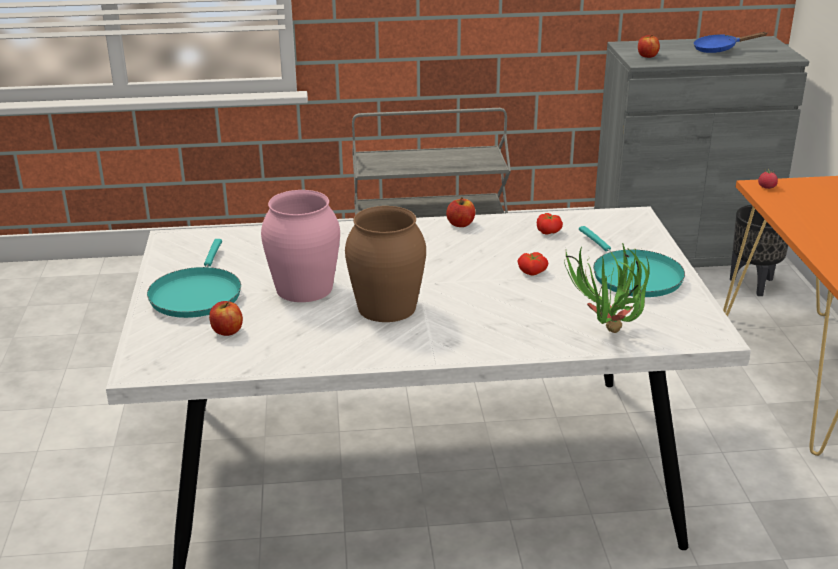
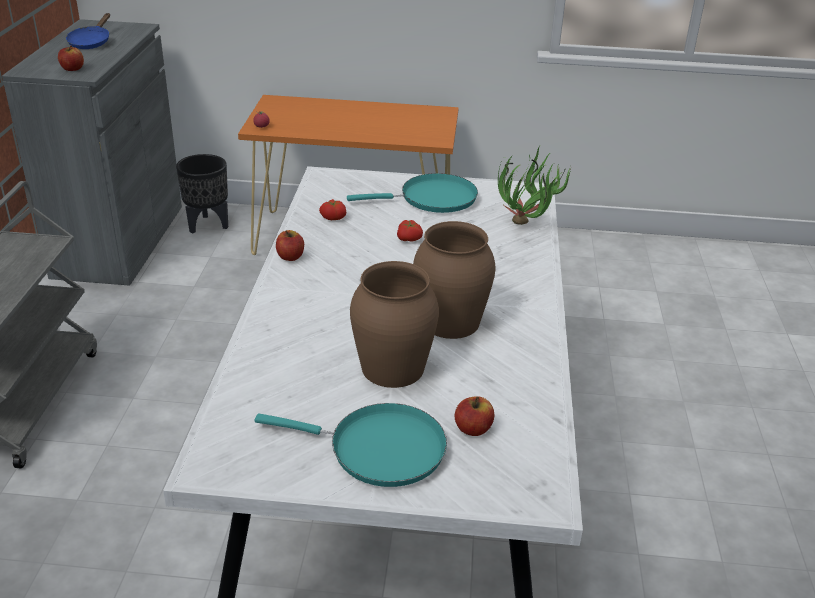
camera: 80 degrees left, 5 degrees up
(304, 288) = (392, 367): pink vase -> brown vase

